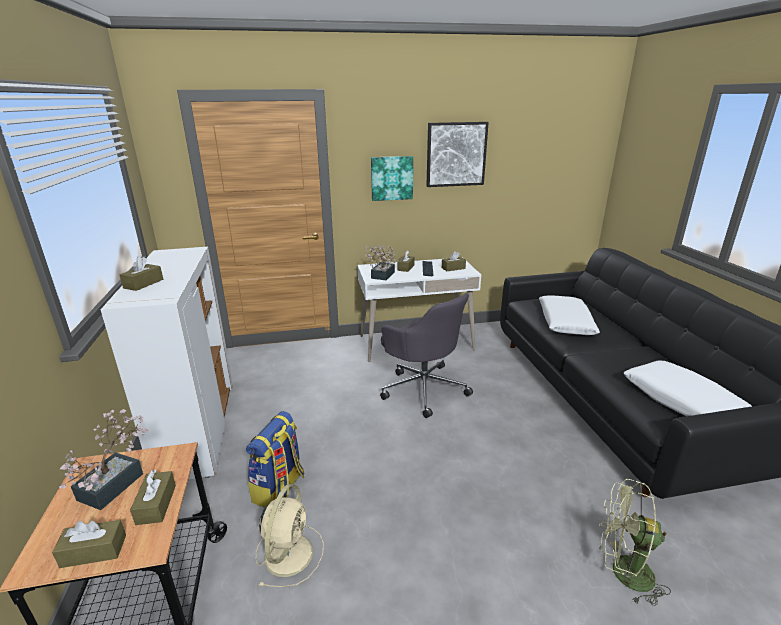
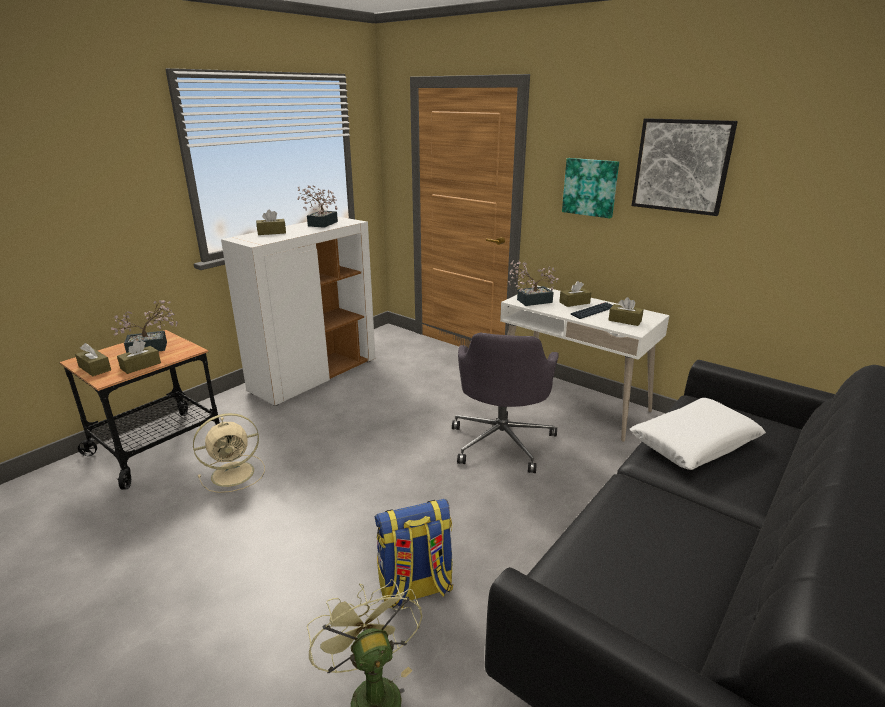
camera: 50 degrees right, 0 degrees up
(170, 261) = (320, 224): none -> potted plant
(279, 489) = (290, 437): backpack -> backpack (415, 588)
(681, 401) = (627, 594): white pillow -> none

